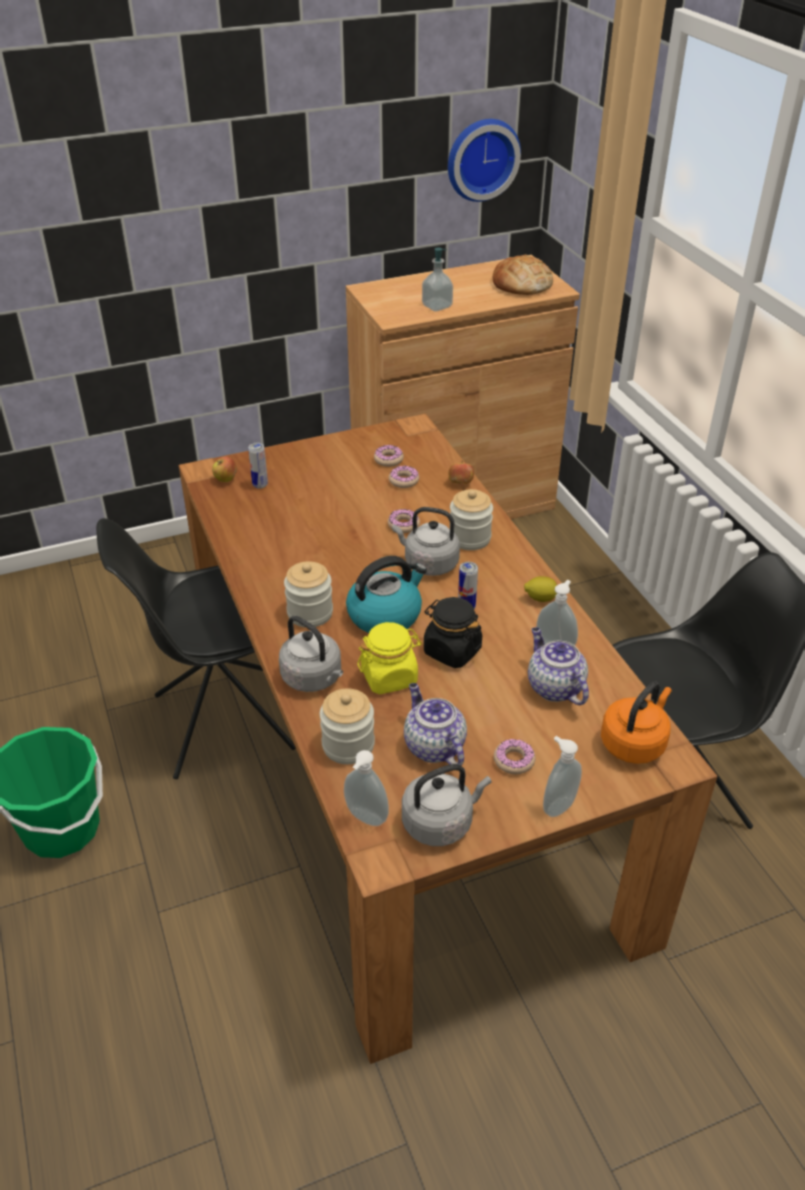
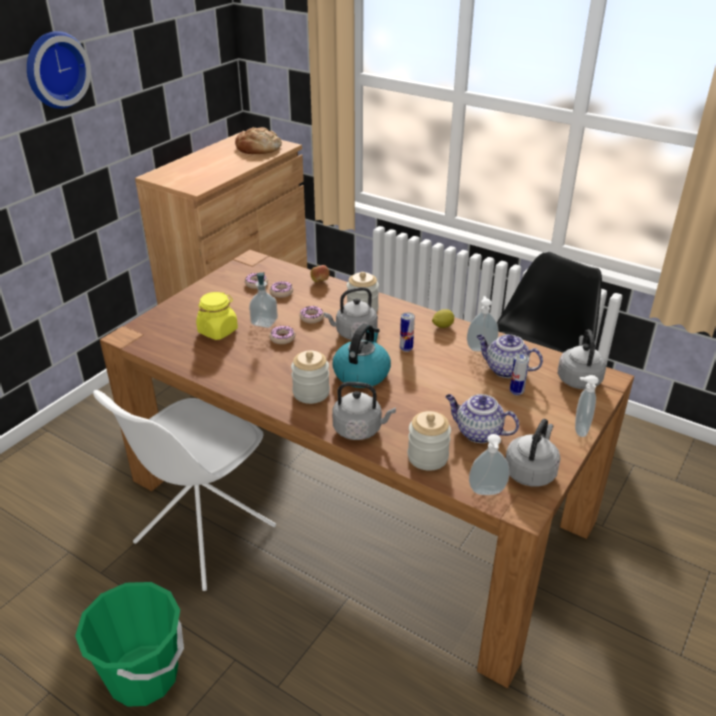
camera: 35 degrees left, 5 degrees down
(220, 722) = (203, 536): black chair -> white chair
(226, 479) = (150, 335): apple -> none
(260, 485) = (181, 330): can -> can (516, 392)
(389, 677) = (406, 407): yellow jar -> yellow jar (218, 331)
(437, 306) = (218, 173): soap dispenser -> soap dispenser (264, 322)
(452, 651) = (426, 376): black jar -> none
(481, 158) = (202, 64): wall clock -> wall clock (54, 69)
(514, 760) = (530, 418): donut -> donut (282, 338)
(634, 742) = (578, 378): orange kettle -> grey kettle

